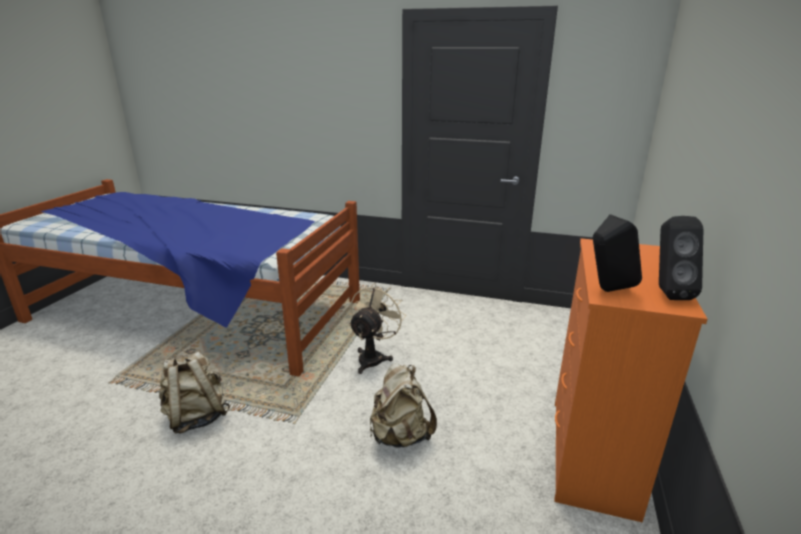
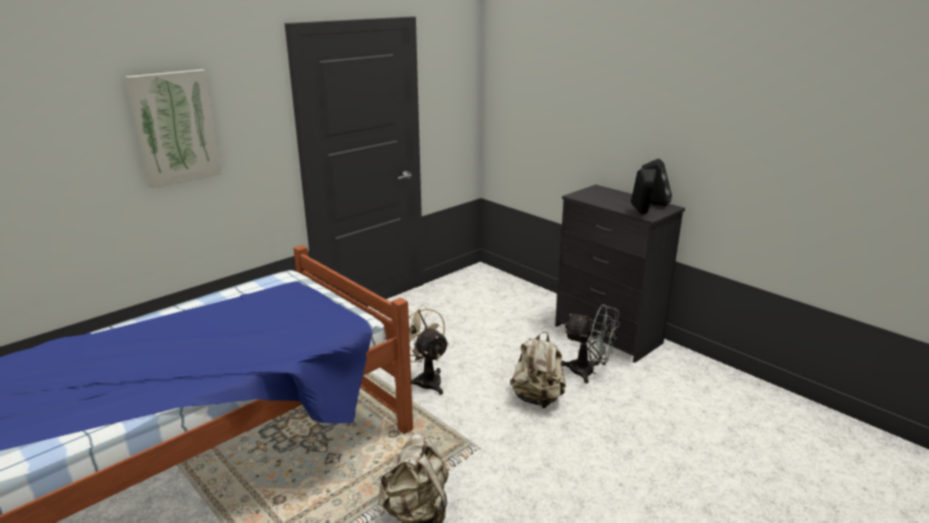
camera: 60 degrees left, 0 degrees up
(307, 87) = (175, 127): none -> picture
(487, 461) = (588, 372): none -> grey fan
(591, 455) = (608, 335): orange dresser -> black dresser

